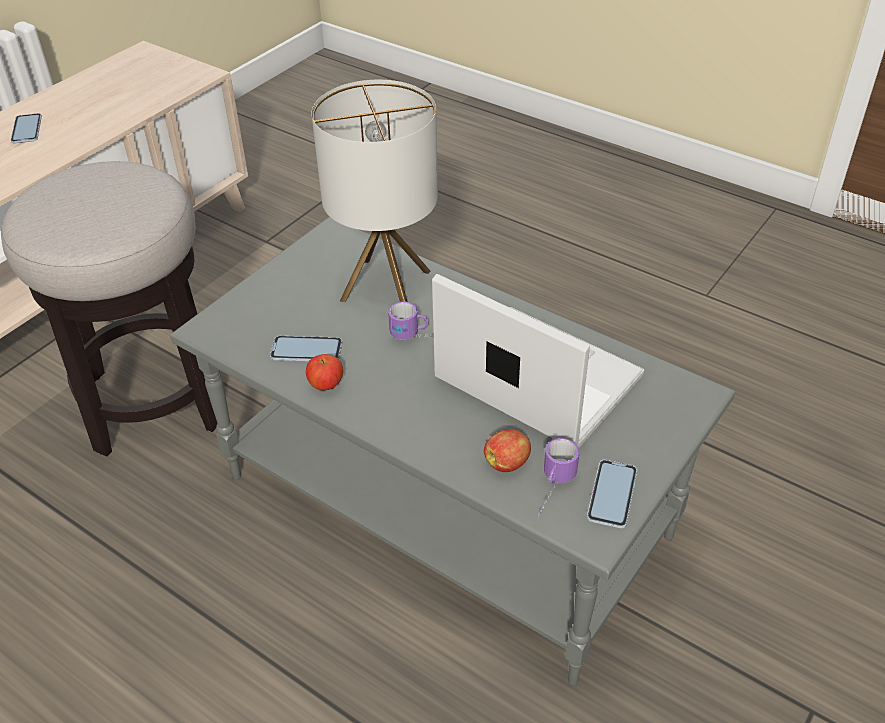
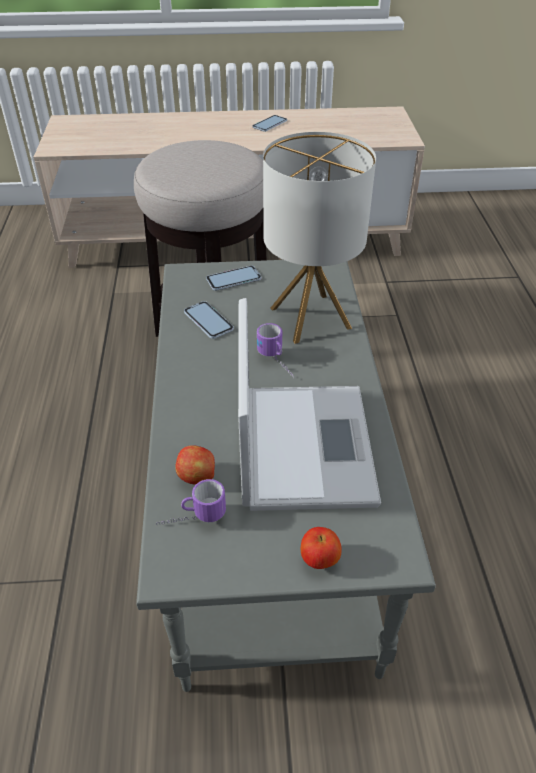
camera: 50 degrees right, 0 degrees up
(326, 385) = (185, 347): apple -> apple (319, 559)
(612, 494) = (221, 559): phone -> phone (233, 279)

